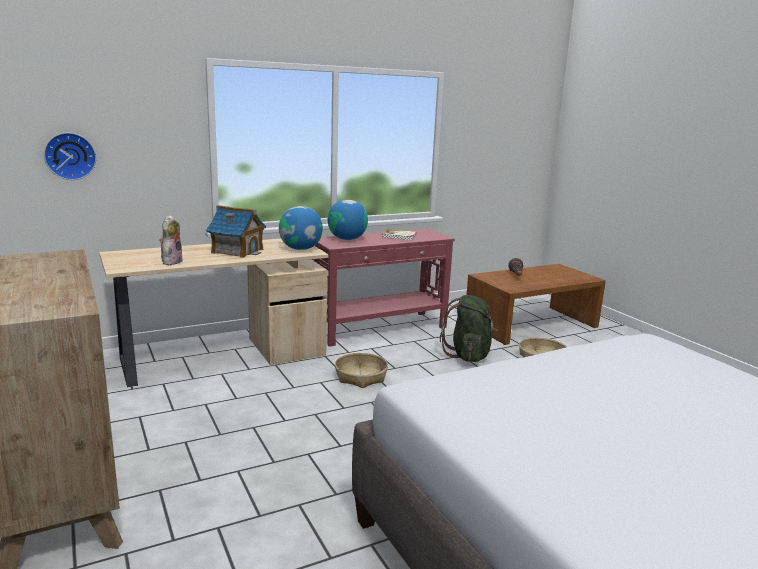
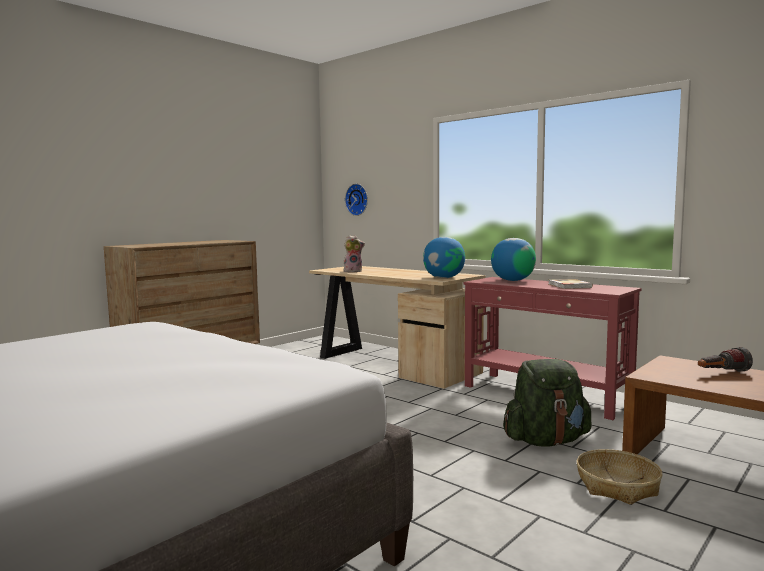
camera: 70 degrees right, 10 degrees down
(237, 251) = (405, 273): toy house -> none
(361, 377) = (416, 406): basket -> none

